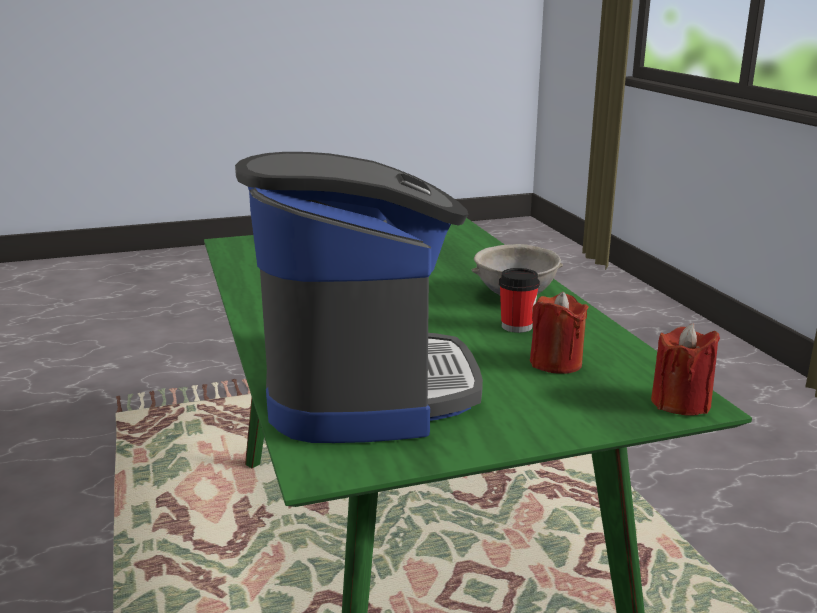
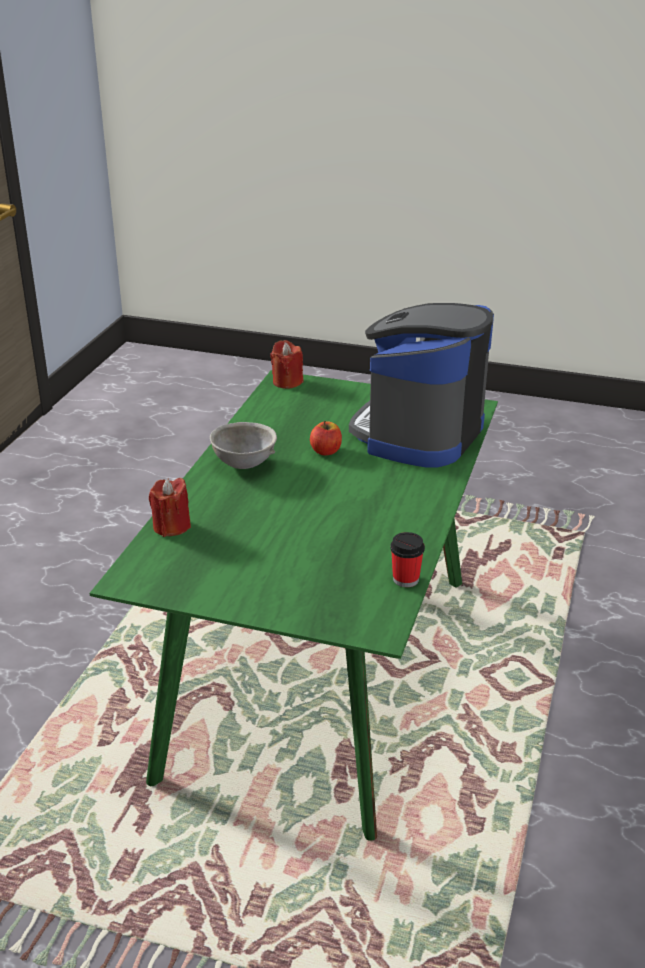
camera: 145 degrees left, 10 degrees up
(454, 332) = (326, 451): none -> apple
(516, 326) = (284, 442): cup -> cup (405, 579)
(555, 363) = (305, 415): red candle -> red candle (171, 526)

